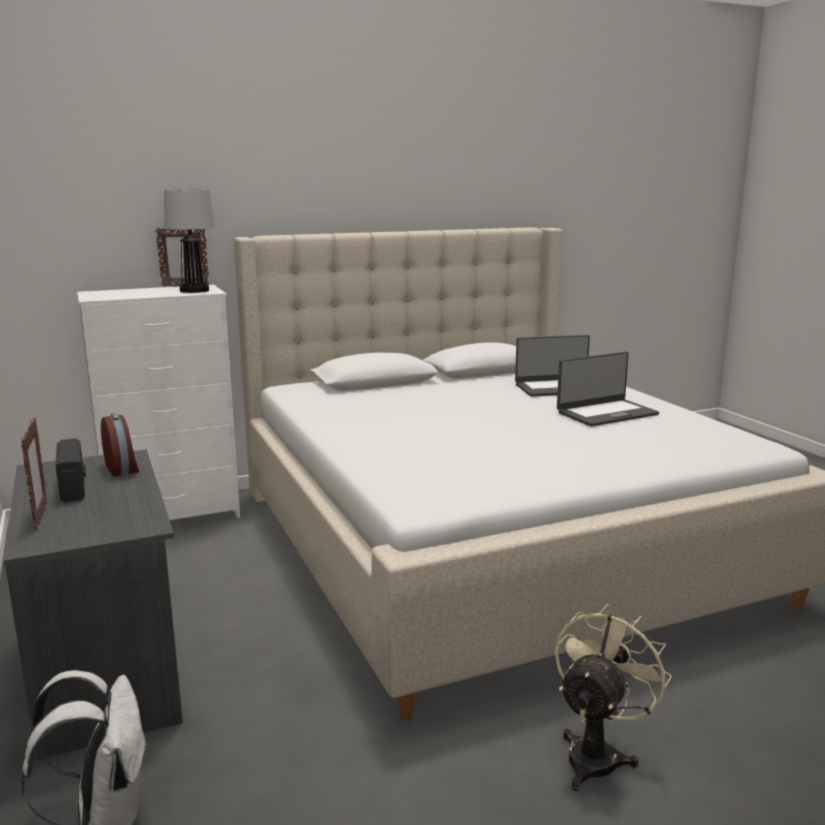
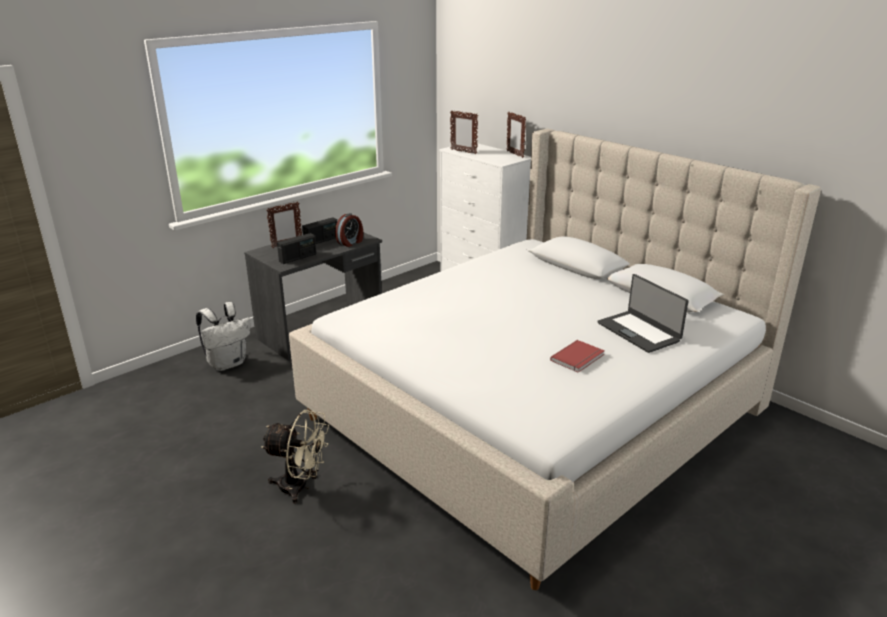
camera: 70 degrees right, 10 degrees up
(122, 296) = (463, 152): none -> picture frame
(127, 512) = (298, 258): none -> radio
(195, 290) = (502, 159): table lamp -> none
(606, 413) = (579, 358): laptop -> red book

